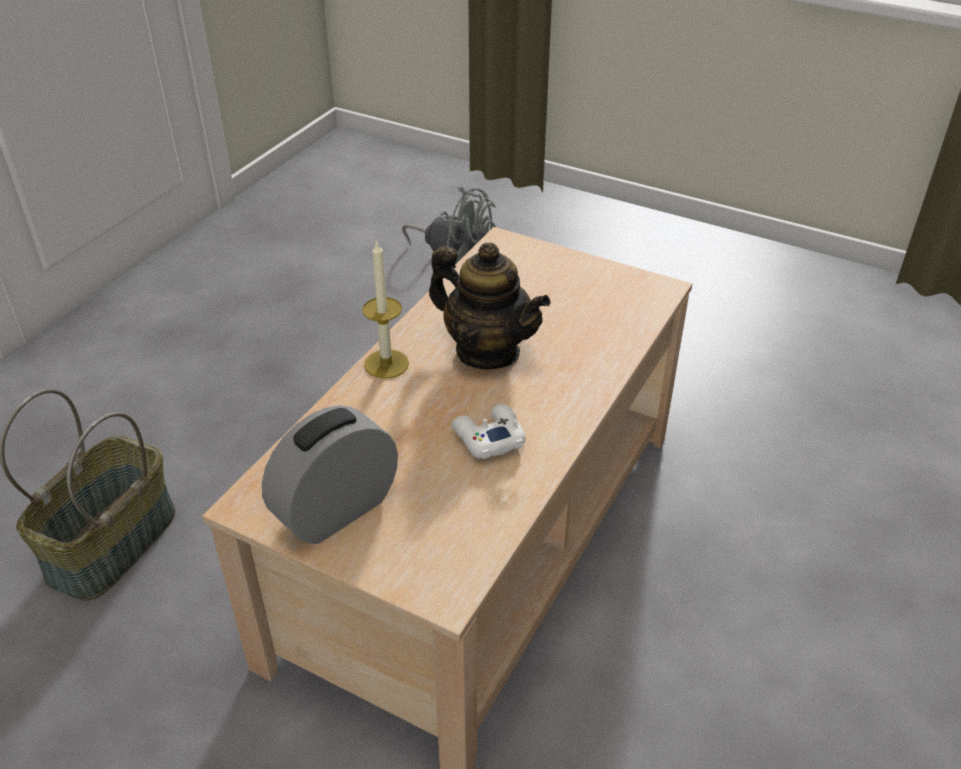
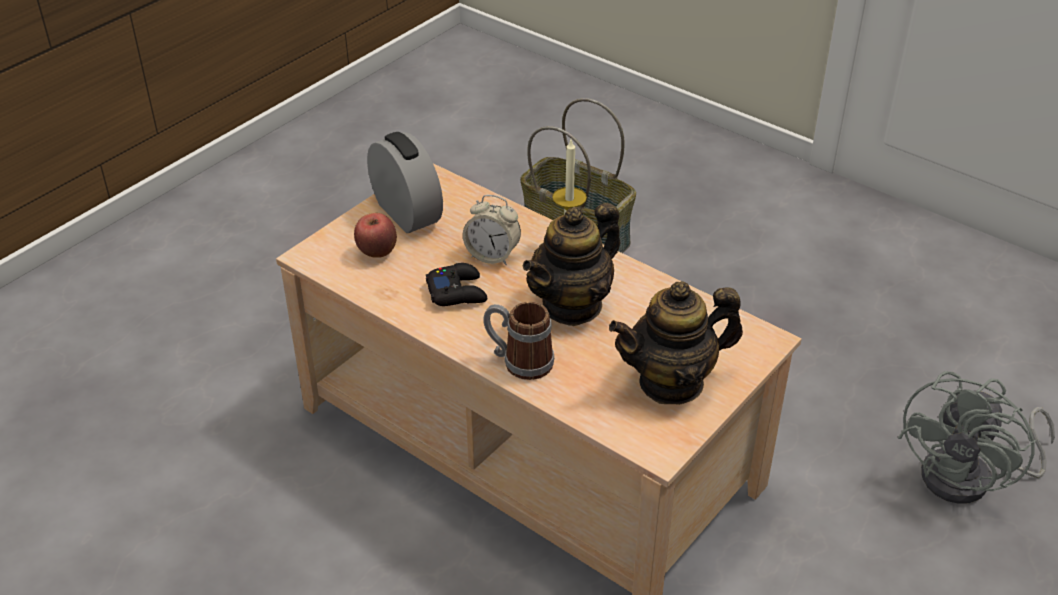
camera: 100 degrees right, 0 degrees up
(415, 419) = (492, 255): none -> alarm clock
(428, 523) = (377, 253): none -> apple
(488, 437) = (457, 292): white game controller -> black game controller
(576, 286) = (671, 382): none -> teapot
(585, 377) = (519, 361): none -> mug

